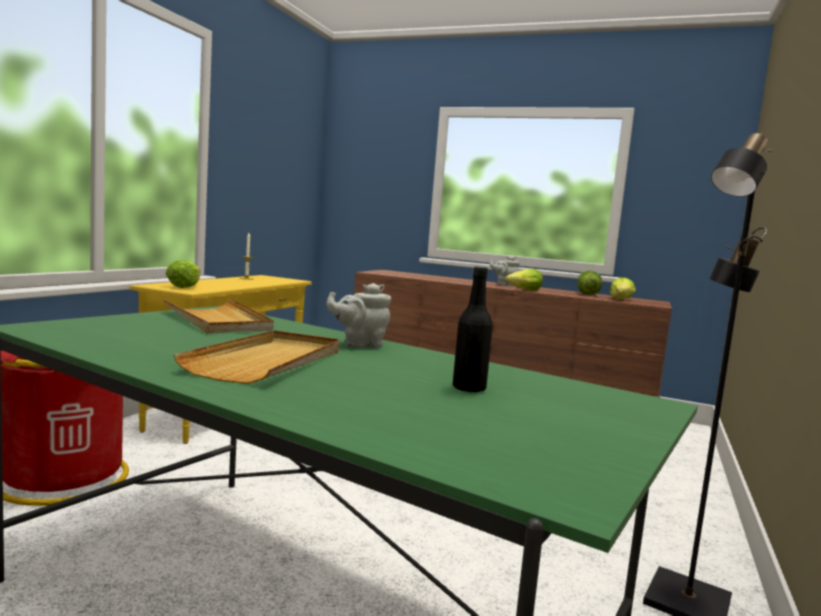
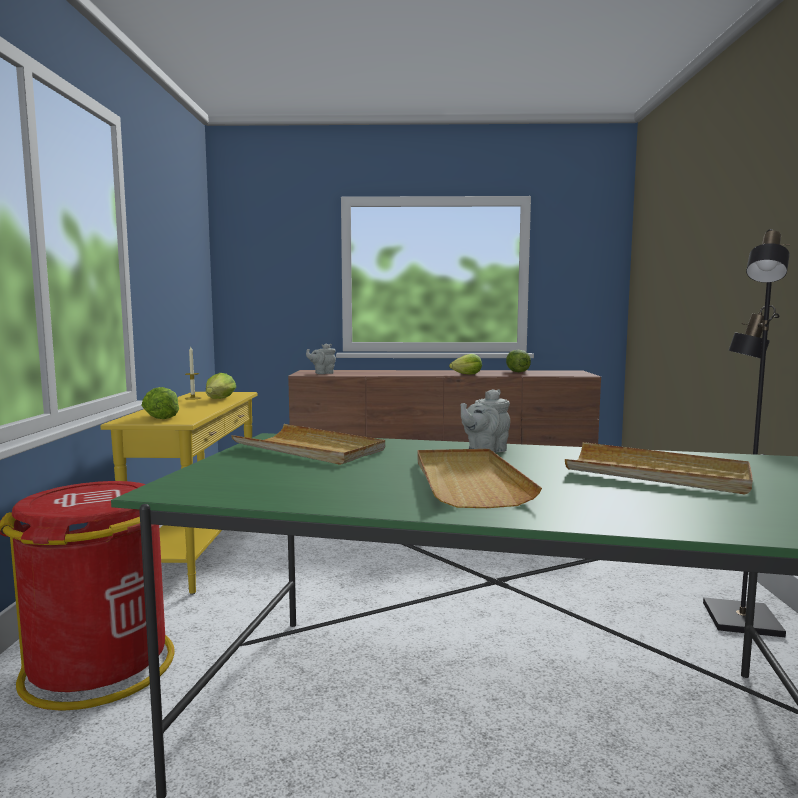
camera: 20 degrees left, 0 degrees up
(469, 388) = (657, 474): black bottle -> beige tray
(504, 284) = (436, 371): grey teapot -> grey teapot (322, 373)
(621, 300) = (552, 374): lettuce -> lettuce (219, 399)

